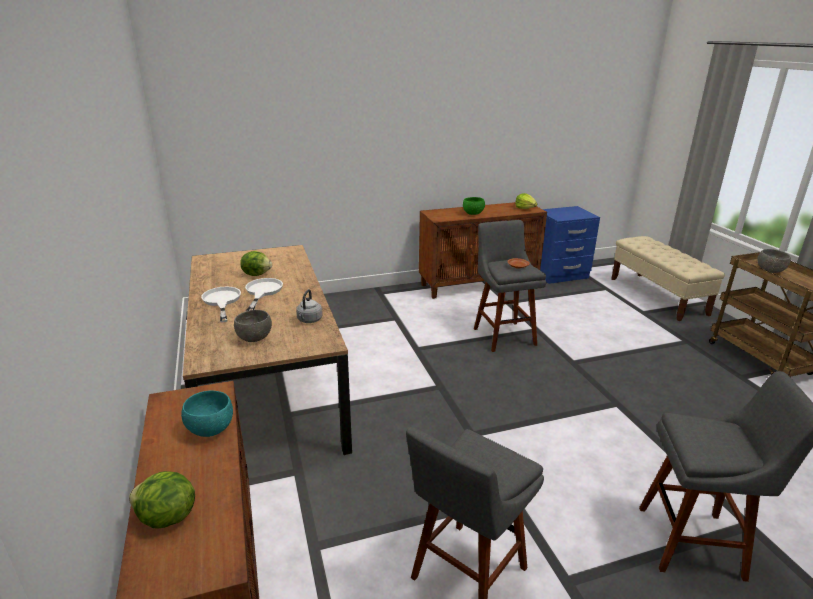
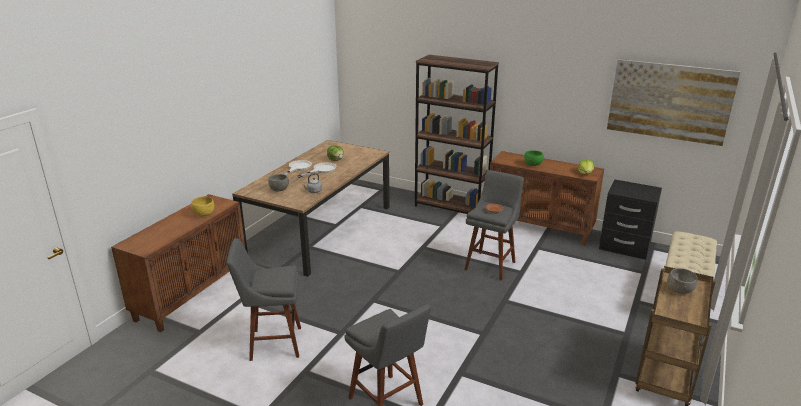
camera: 45 degrees right, 0 degrees up
(166, 518) = (153, 232): lettuce -> none
(211, 430) = (204, 214): turquoise bowl -> yellow bowl
(372, 297) = (451, 207): none -> brown bookcase
(559, 274) = (624, 247): blue nightstand -> black nightstand
(579, 116) = (669, 101): none -> picture

